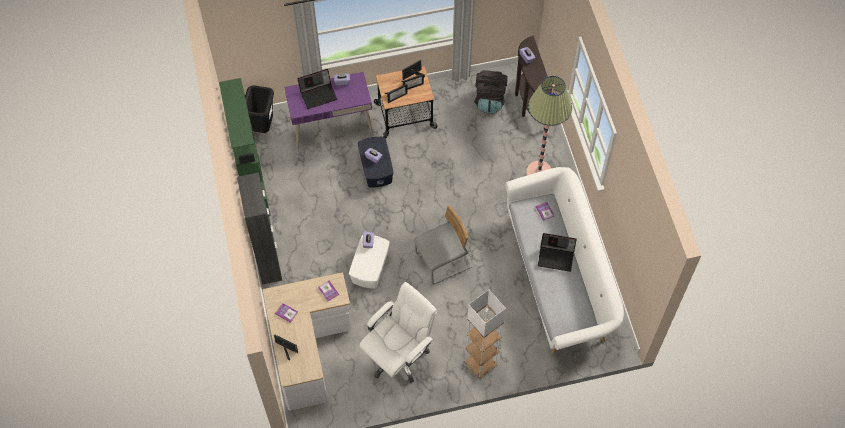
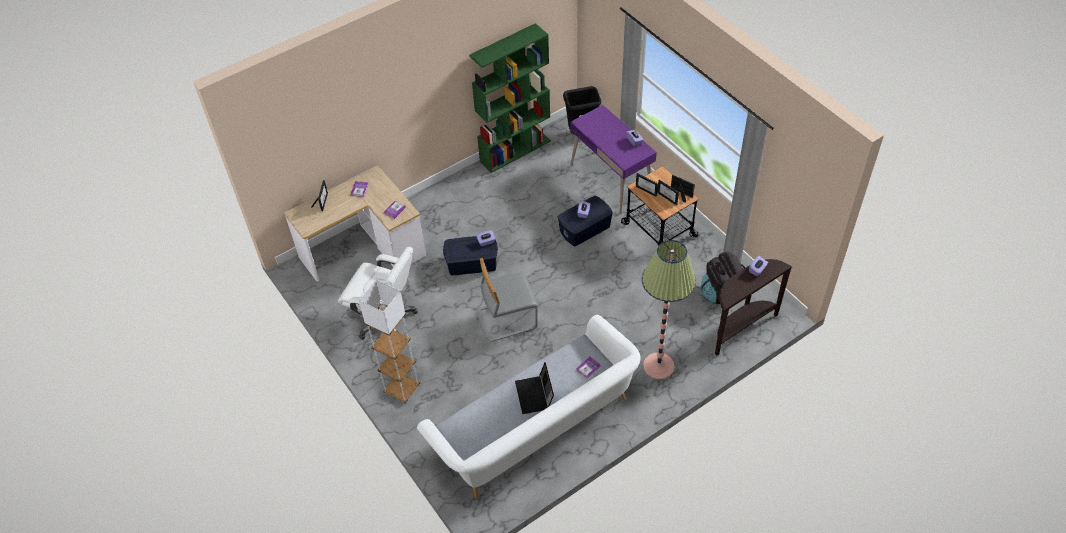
camera: 70 degrees right, 10 degrees down
(268, 263) = (441, 189): black cabinet -> none
(318, 94) = (609, 130): laptop -> none
(369, 267) = (471, 262): white storage box -> blue storage box
(444, 261) = (506, 318): grey chair -> grey chair turned 120 degrees clockwise

